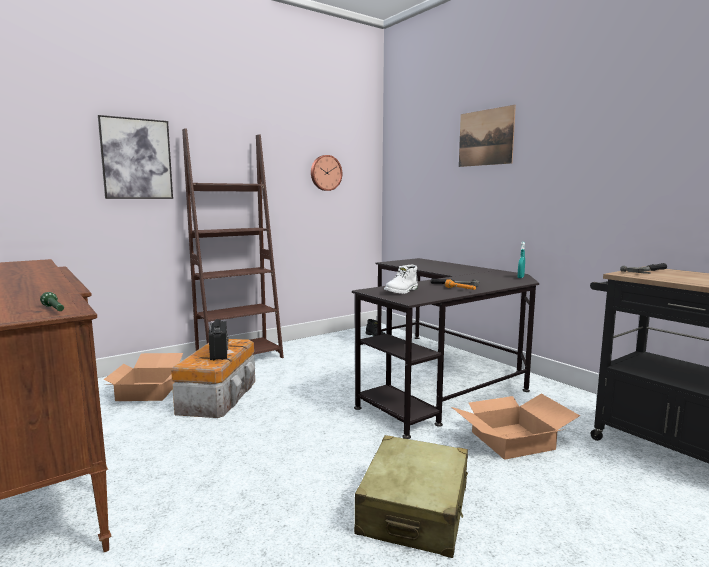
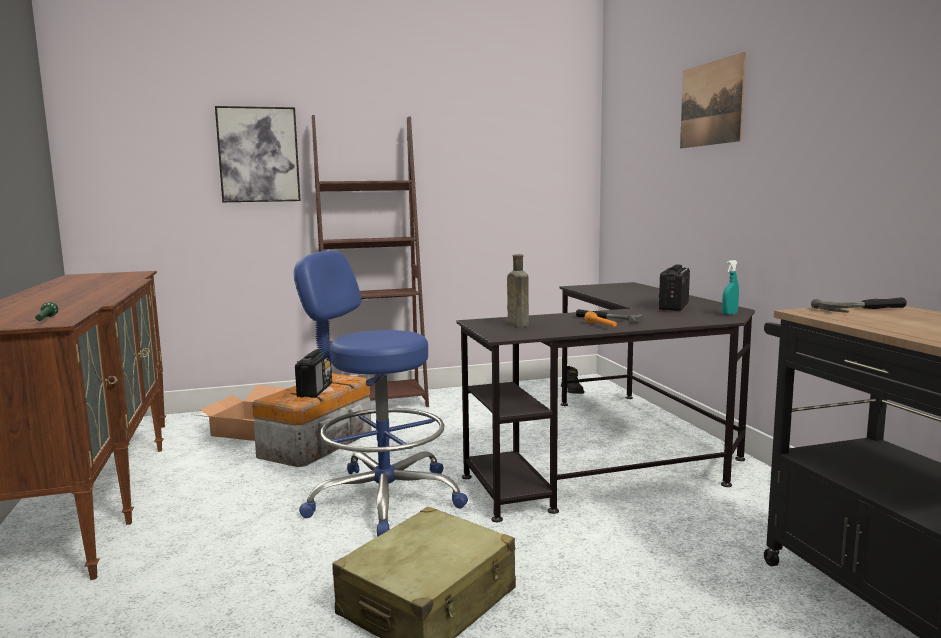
camera: 20 degrees right, 0 degrees up
(309, 433) = (382, 498): none -> blue stool
(325, 173) = (509, 163): wall clock -> none
(402, 291) = (517, 324): white boot -> brown bottle
(478, 274) = (673, 307): none -> radio
(512, 441) = (637, 547): cardboard box -> none

